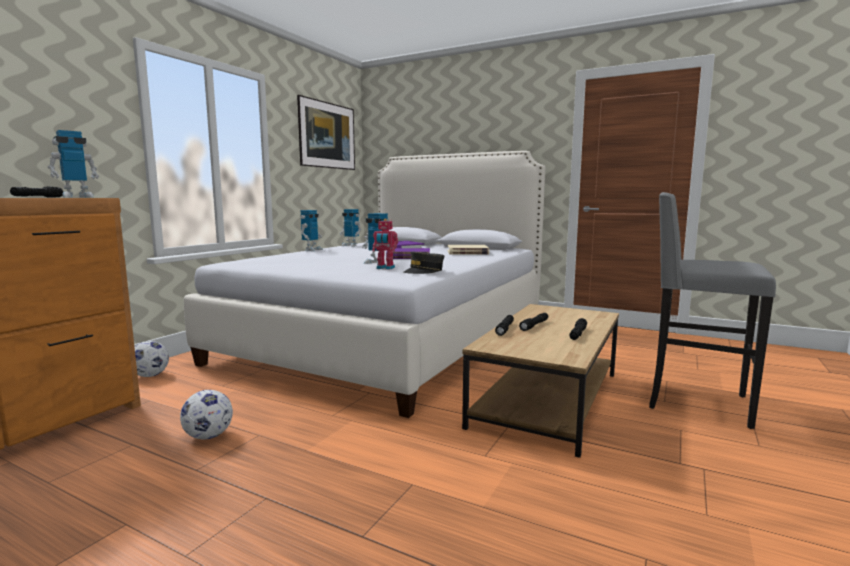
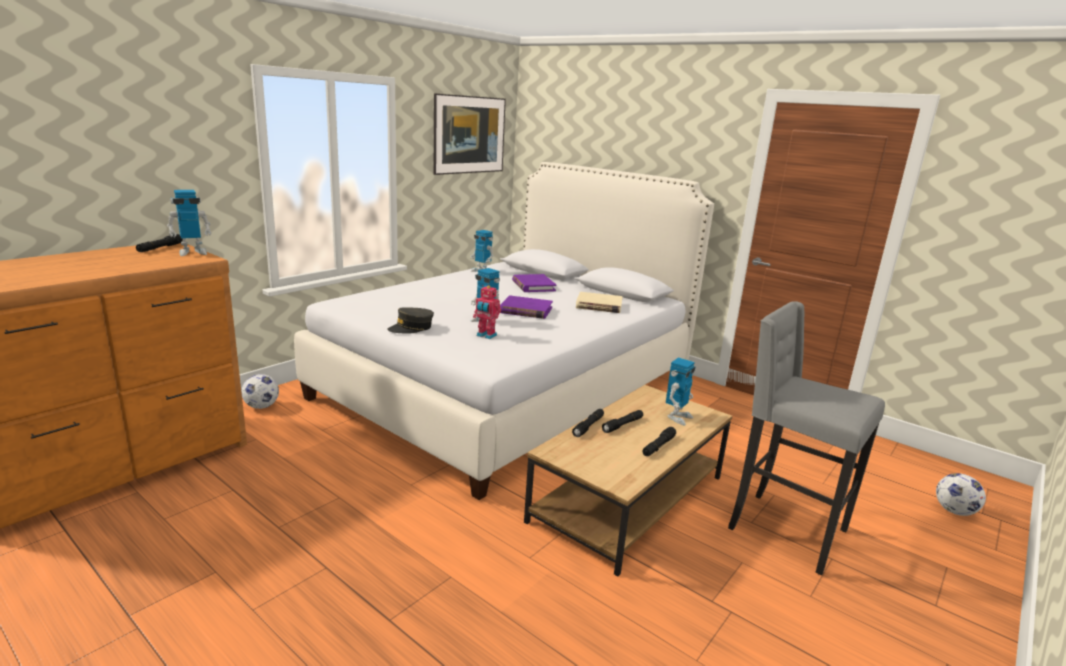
camera: 10 degrees right, 10 degrees up
(208, 436) = (296, 491): football -> football (954, 511)
(312, 250) = (434, 279): toy robot -> toy robot (677, 417)
(424, 271) = (521, 348): grey cap -> grey cap (411, 328)

